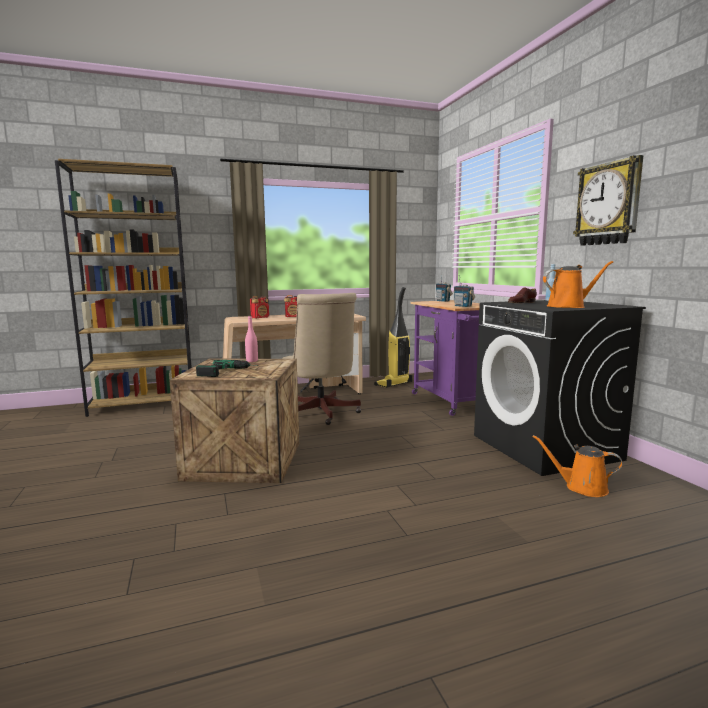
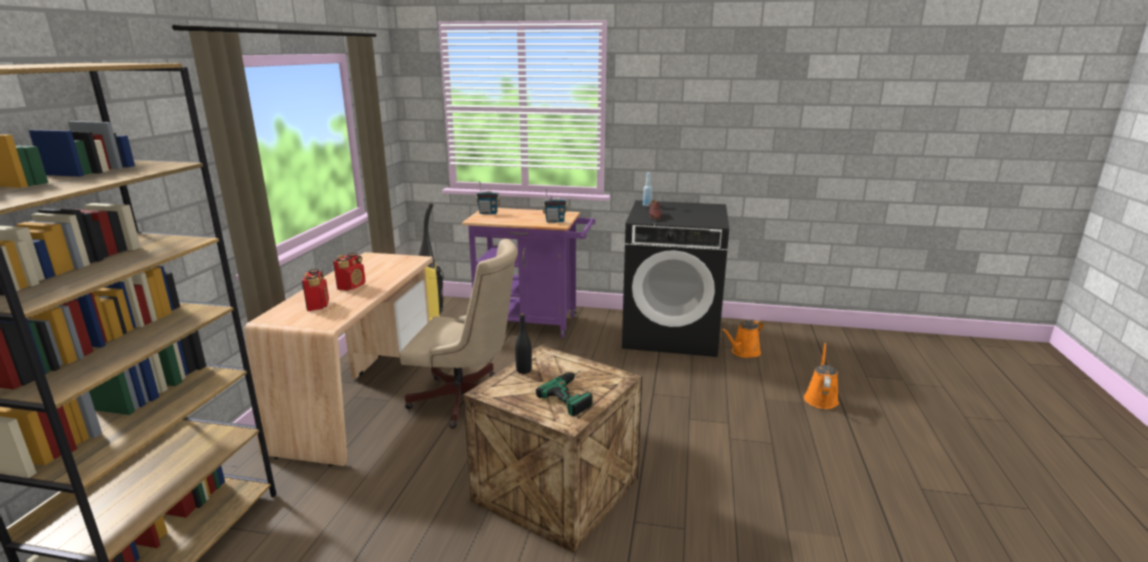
camera: 60 degrees left, 10 degrees up
(252, 361) = (524, 370): pink bottle -> black bottle
(569, 306) = (702, 216): orange watering can -> orange watering can (820, 398)
(608, 204) = (681, 117): wall clock -> none

